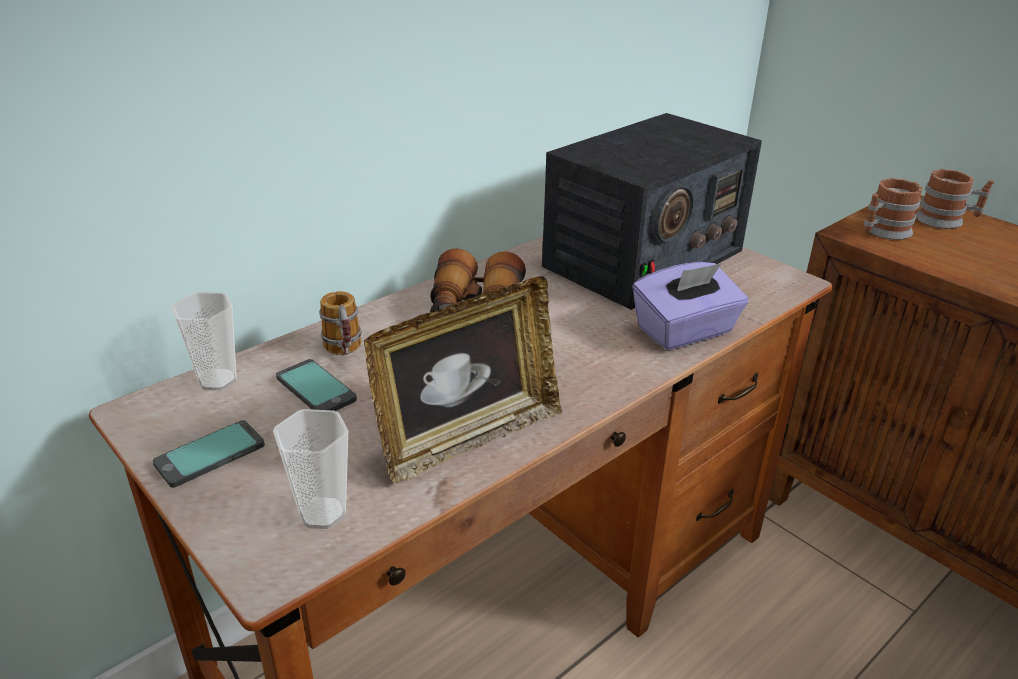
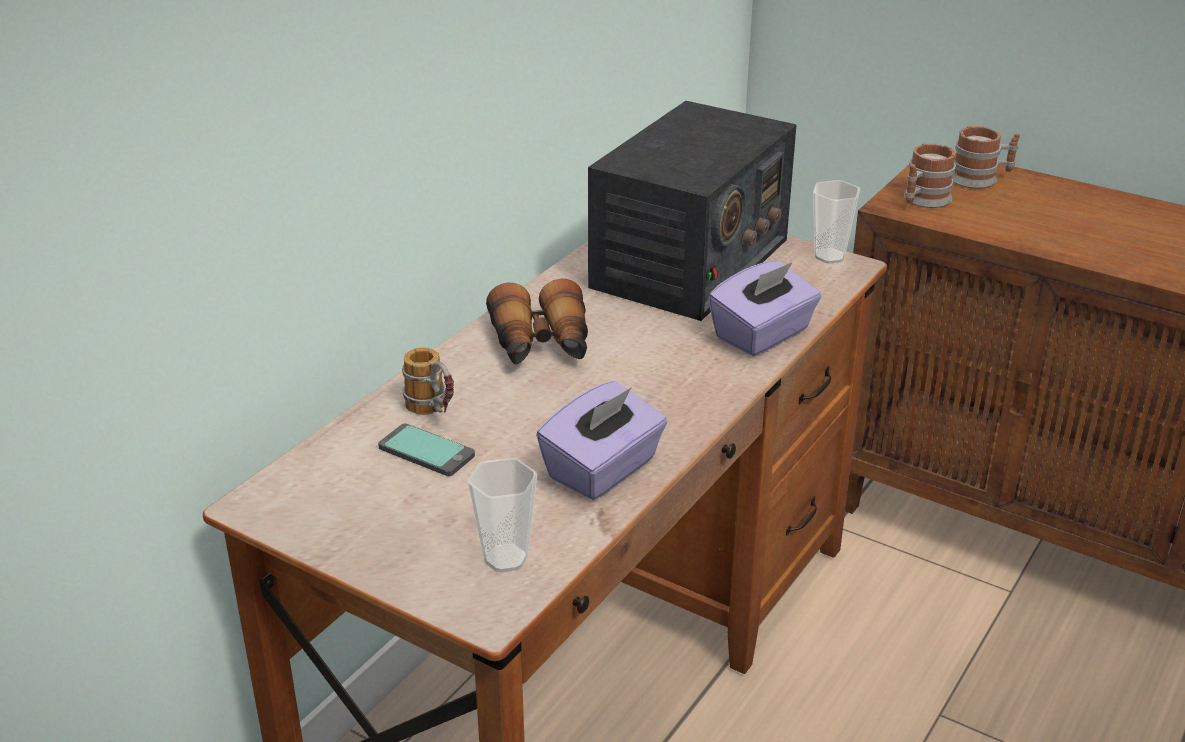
camera: 15 degrees left, 0 degrees up
(210, 455) = (363, 530): phone -> none
(217, 380) = (317, 461): cup -> cup (829, 256)
(468, 437) = (603, 470): picture frame -> purple tissue box

